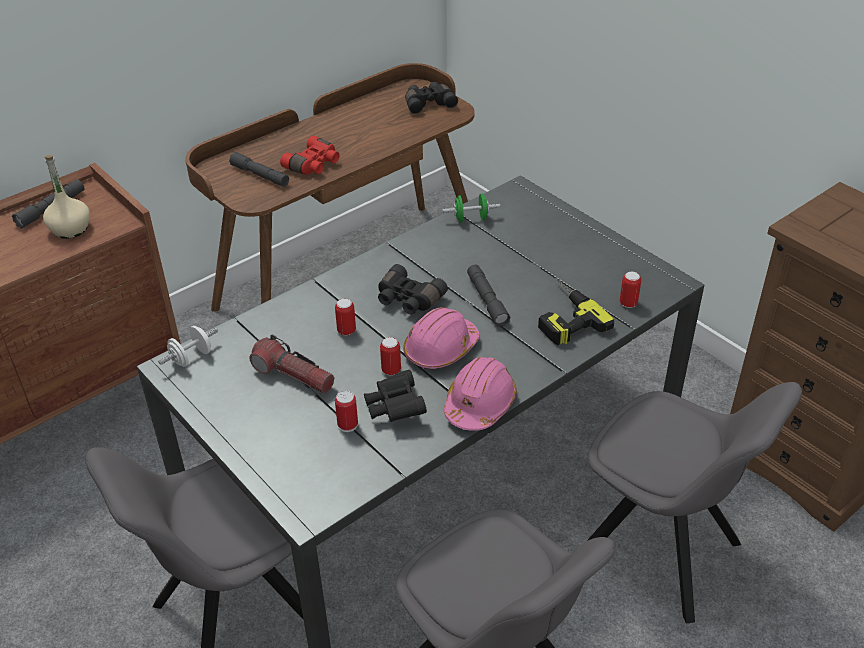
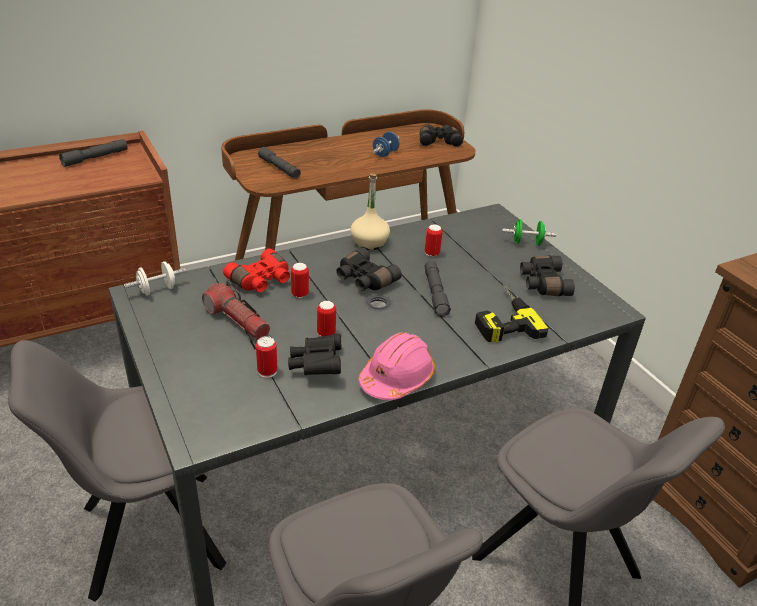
camera: 10 degrees right, 5 degrees down
(70, 229) = (102, 173): beige bottle -> beige bottle (369, 242)
(314, 165) = (326, 168): red binoculars -> red binoculars (261, 281)
(374, 132) = (385, 153): none -> blue dumbbell
(441, 349) = (378, 325): pink hard hat -> none
(471, 219) = (444, 228): green dumbbell -> green dumbbell (527, 243)
(593, 266) = (542, 283): none -> black binoculars
(628, 303) = (567, 319): can -> can (432, 253)

